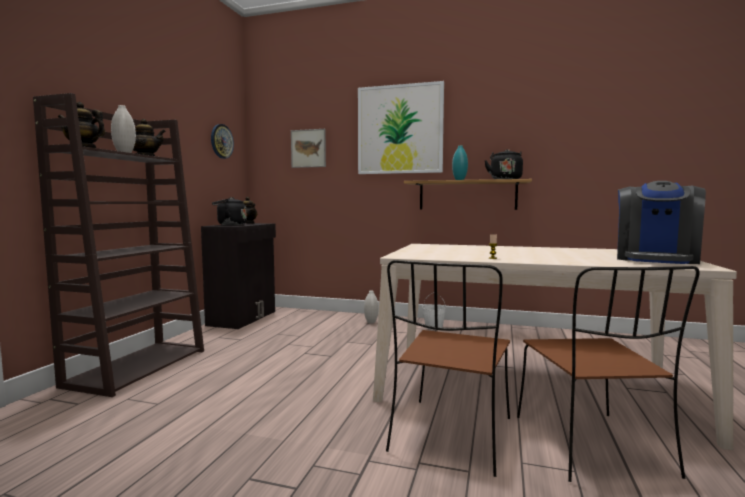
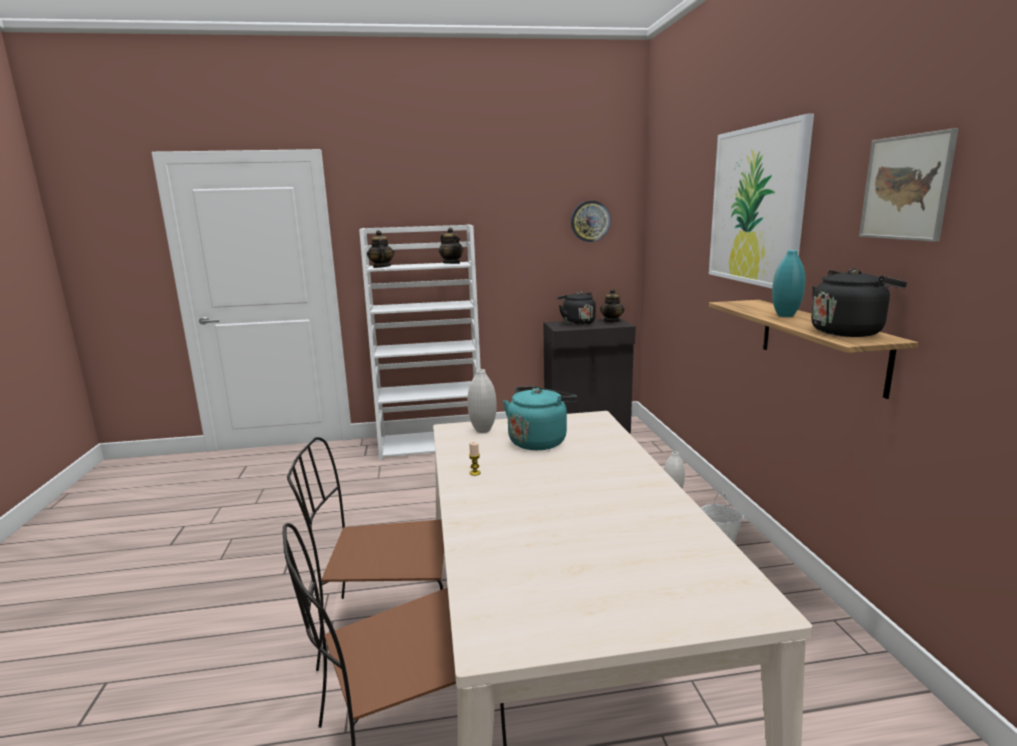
camera: 65 degrees right, 10 degrees up
(124, 153) = (419, 265): white vase -> white vase (483, 430)
(138, 367) = (432, 444): brown bookcase -> white bookcase
(308, 148) = (679, 227): picture -> picture (905, 188)
(449, 250) = (539, 441): none -> turquoise kettle
(655, 259) = (577, 598): coffee machine -> none

